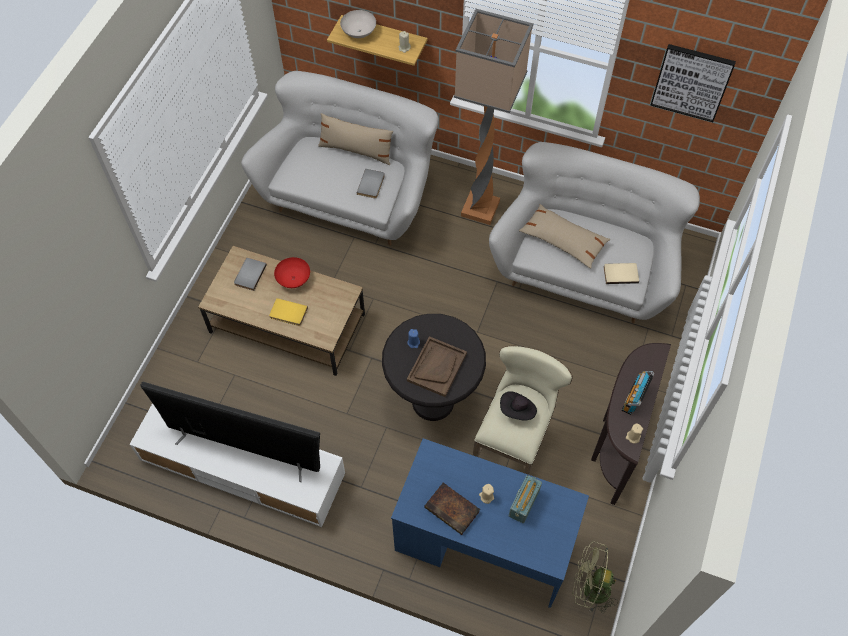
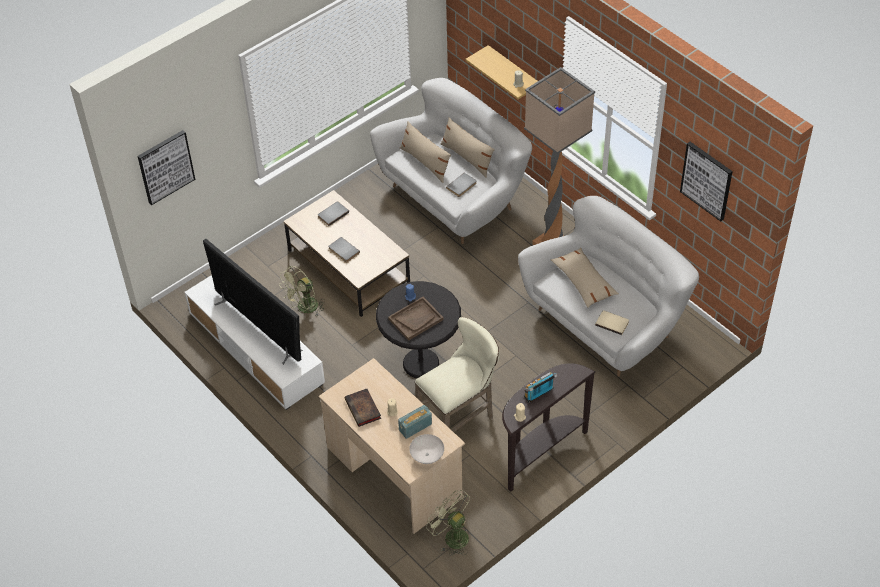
camera: 30 degrees right, 10 degrees down
(52, 318) = (165, 166): none -> picture
(268, 394) = (304, 308): none -> green fan
(288, 314) = (343, 251): yellow book -> grey book
(293, 279) = (361, 229): red bowl -> none
(316, 173) = (425, 162): none -> beige pillow
(359, 32) = (492, 61): white bowl -> white bowl (427, 455)
(483, 543) = (394, 472): blue desk -> beige desk
(517, 410) = (456, 373): black hat -> none

